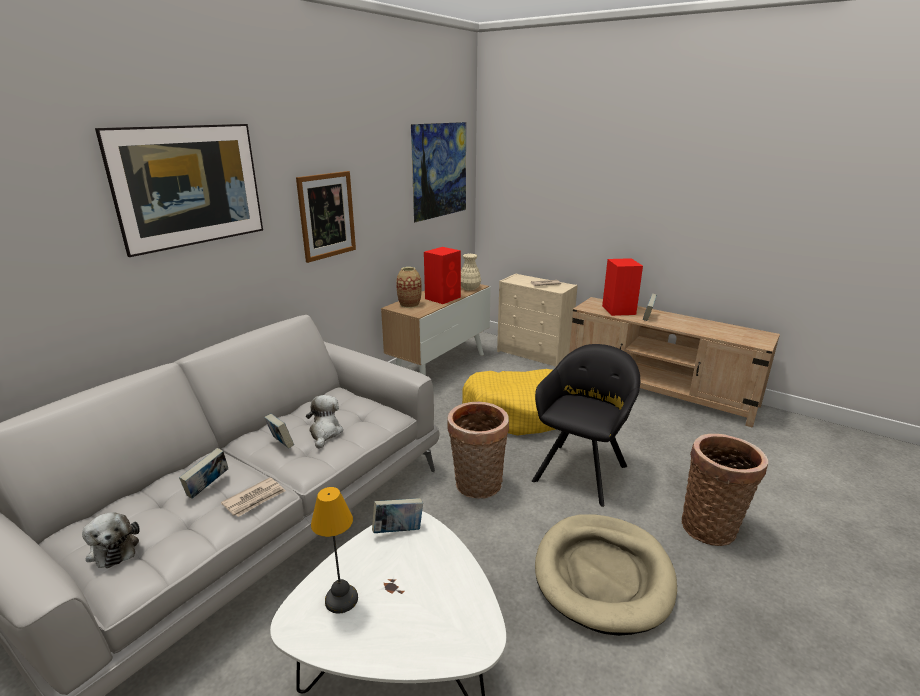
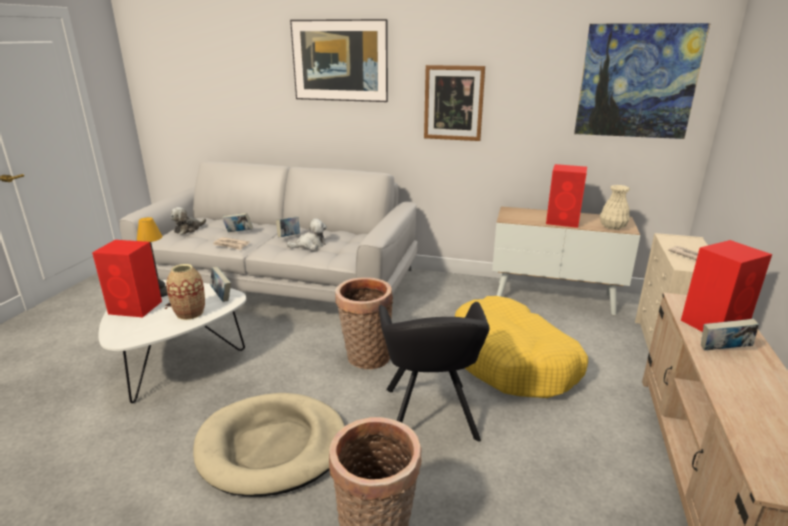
camera: 70 degrees right, 0 degrees up
(379, 629) = (136, 307): none -> red speaker
(409, 304) = (524, 213): vase -> vase (190, 313)
(582, 470) = (429, 417): black armchair -> black armchair turned 75 degrees clockwise

